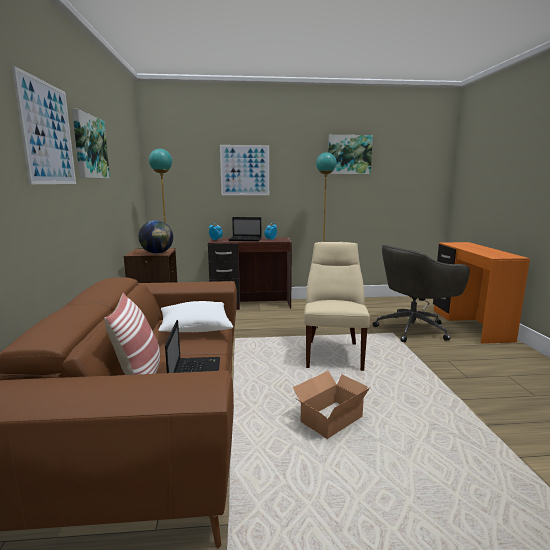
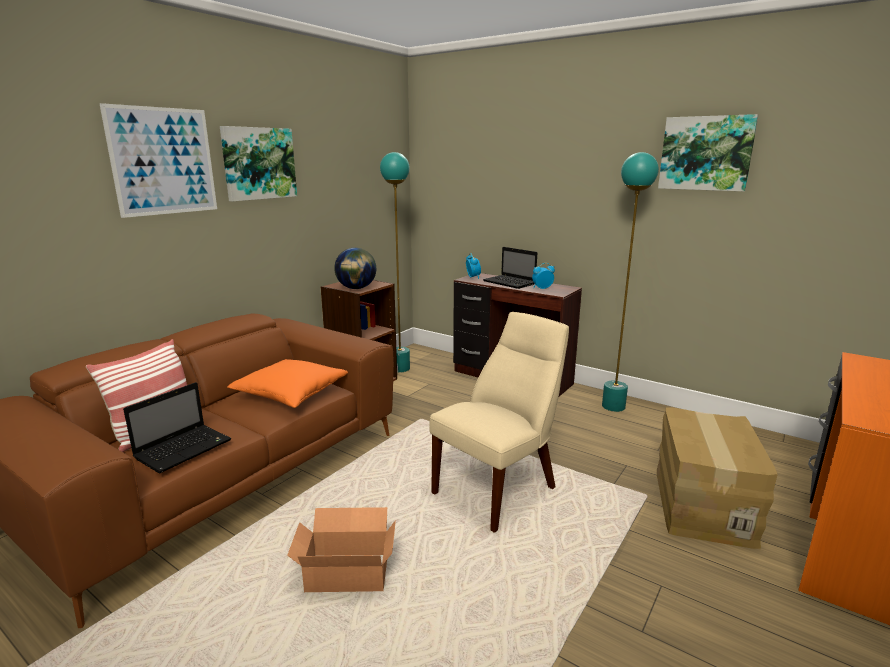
camera: 40 degrees right, 5 degrees up
(195, 328) = (291, 394): white pillow -> orange pillow
(245, 170) = (528, 178): picture -> none
(413, 329) = (701, 504): grey office chair -> cardboard box

